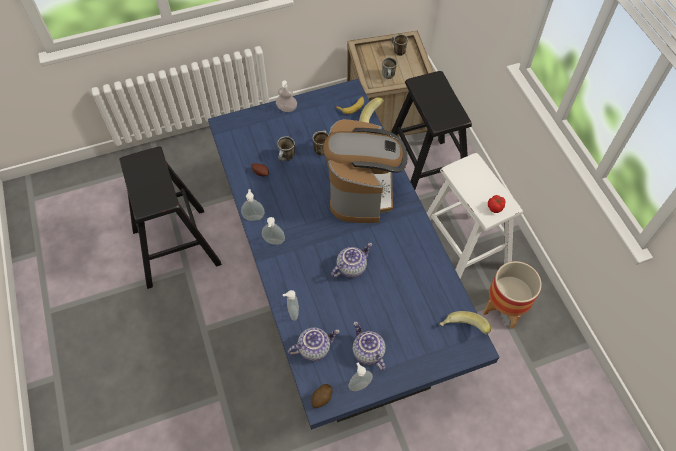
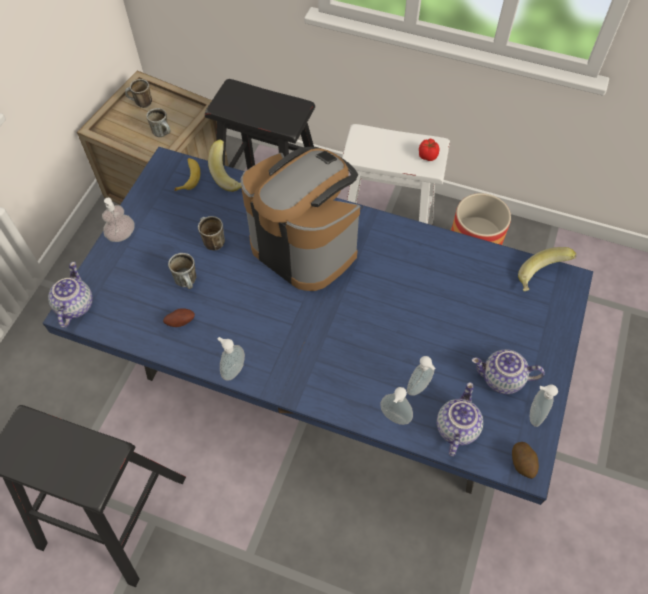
camera: 50 degrees left, 0 degrees up
(274, 242) = (287, 373): soap dispenser -> soap dispenser (419, 388)
(351, 267) = (387, 321): teapot -> teapot (74, 305)

